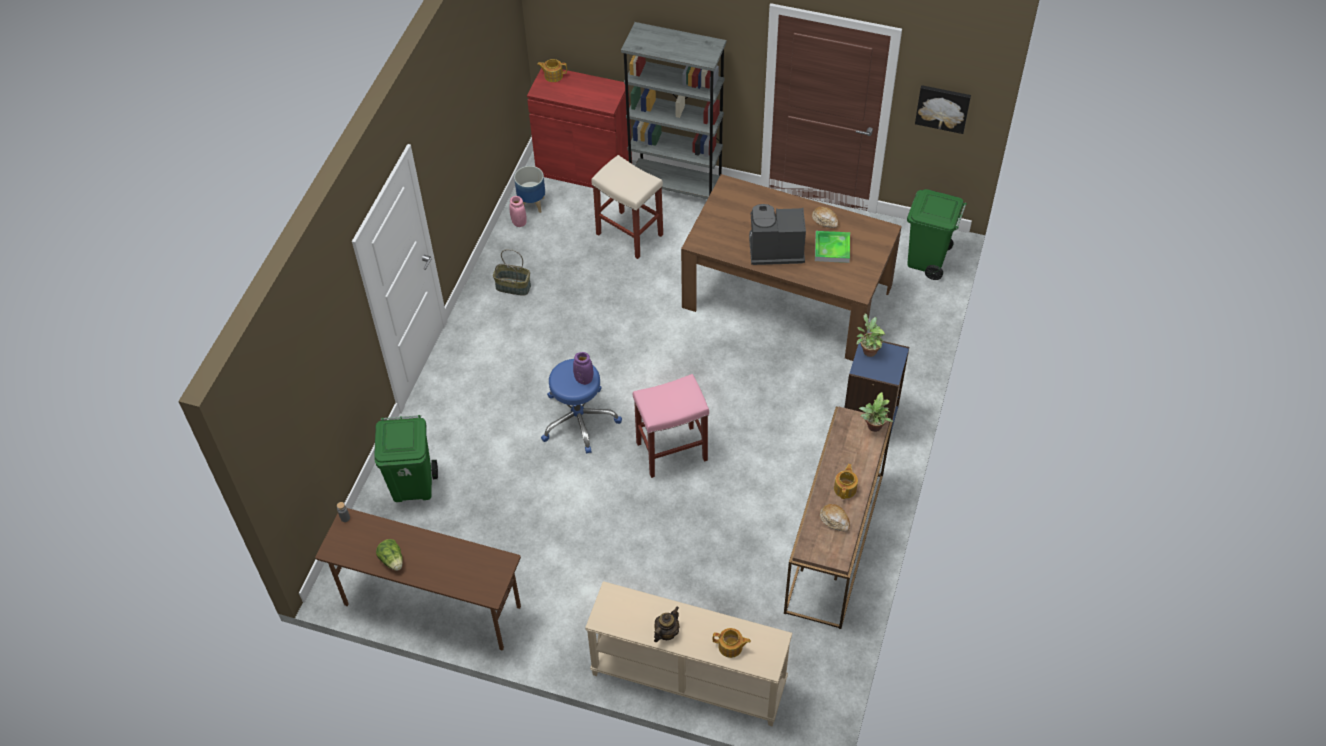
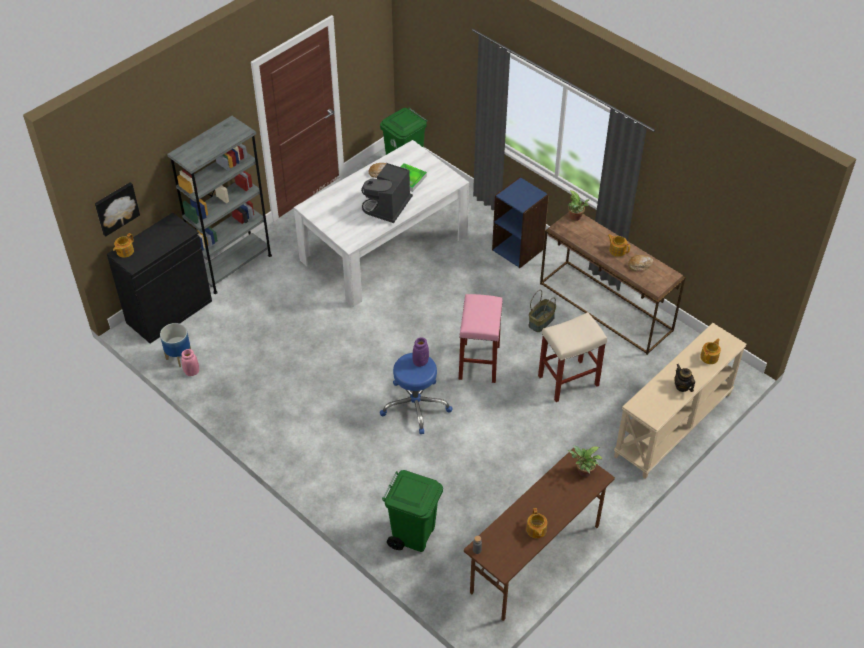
camera: 65 degrees left, 5 degrees down
(392, 560) = (536, 530): lettuce -> teapot
(513, 286) = (256, 399): basket -> basket (541, 321)
(584, 169) = (169, 312): red cabinet -> black cabinet
(628, 234) = (258, 310): beige stool -> beige stool (567, 381)
(786, 296) = (384, 248): brown dining table -> white dining table
(868, 350) = (509, 196): potted plant -> potted plant (583, 472)
(943, 108) = (366, 56): picture -> picture (116, 208)

